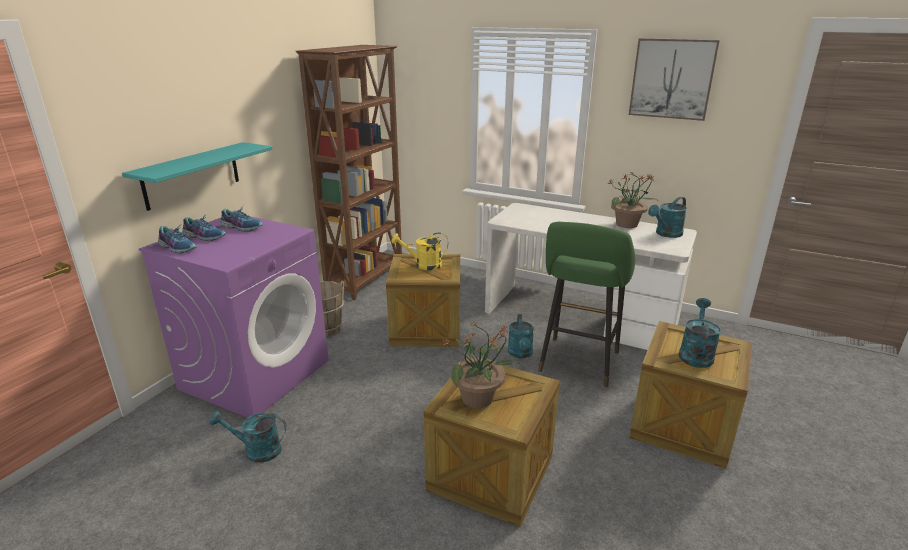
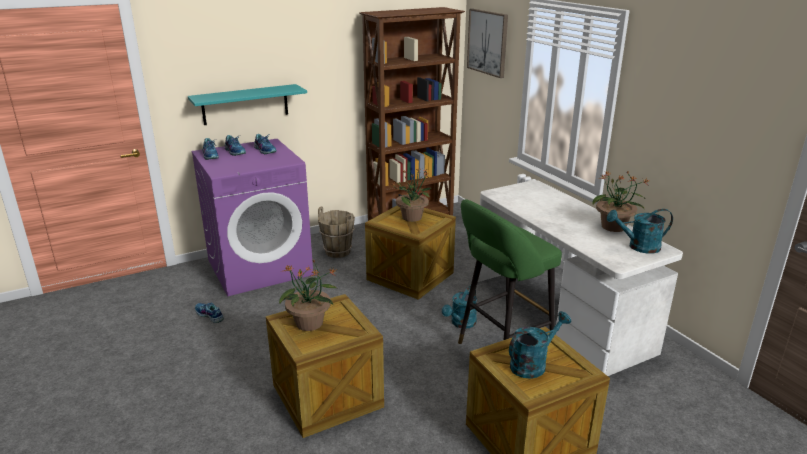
camera: 35 degrees right, 0 degrees up
(256, 450) = (209, 315): turquoise watering can -> shoe
(423, 265) = (412, 217): yellow watering can -> potted plant
(672, 79) = (690, 74): picture -> picture (488, 42)

